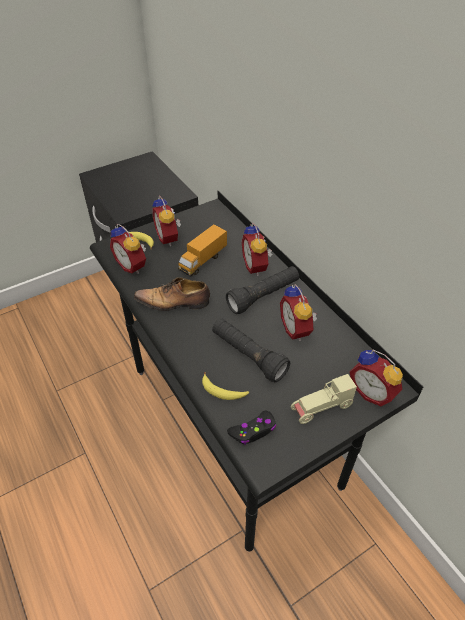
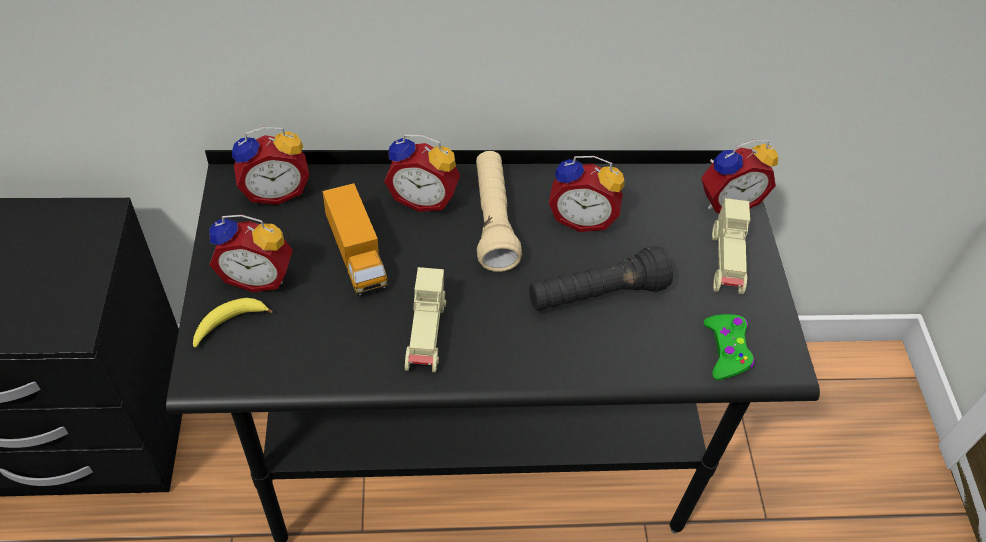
camera: 65 degrees left, 5 degrees up
(133, 265) = (288, 358): alarm clock -> alarm clock (275, 190)
(174, 302) = (426, 336): shoe -> beige toy car
(222, 391) = (643, 354): banana -> none
(253, 431) = (726, 350): black game controller -> green game controller
(263, 296) = (493, 221): black flashlight -> beige flashlight

